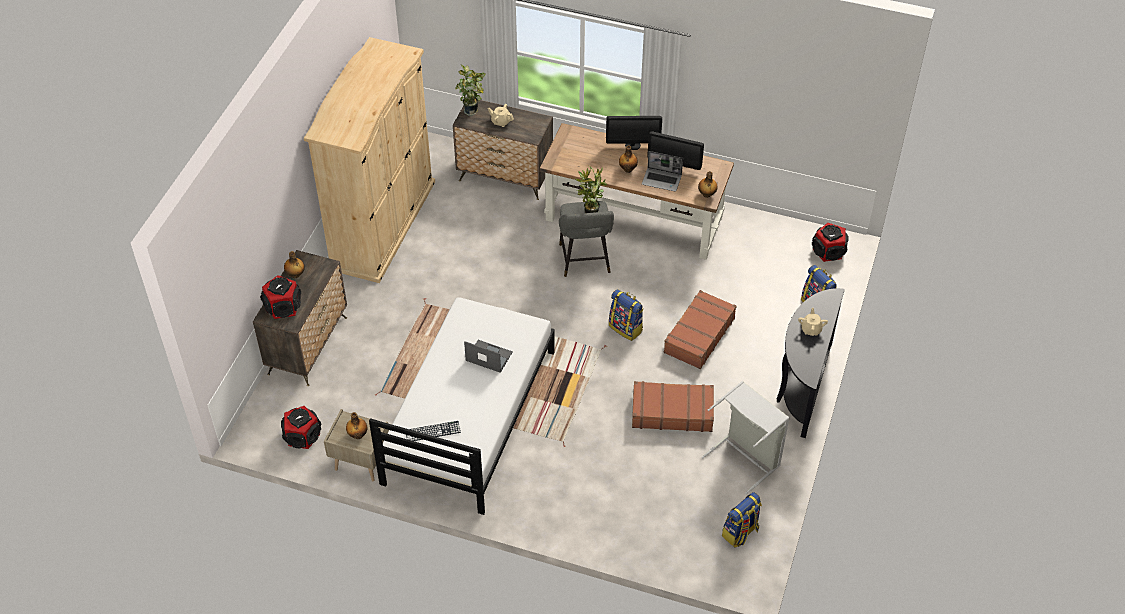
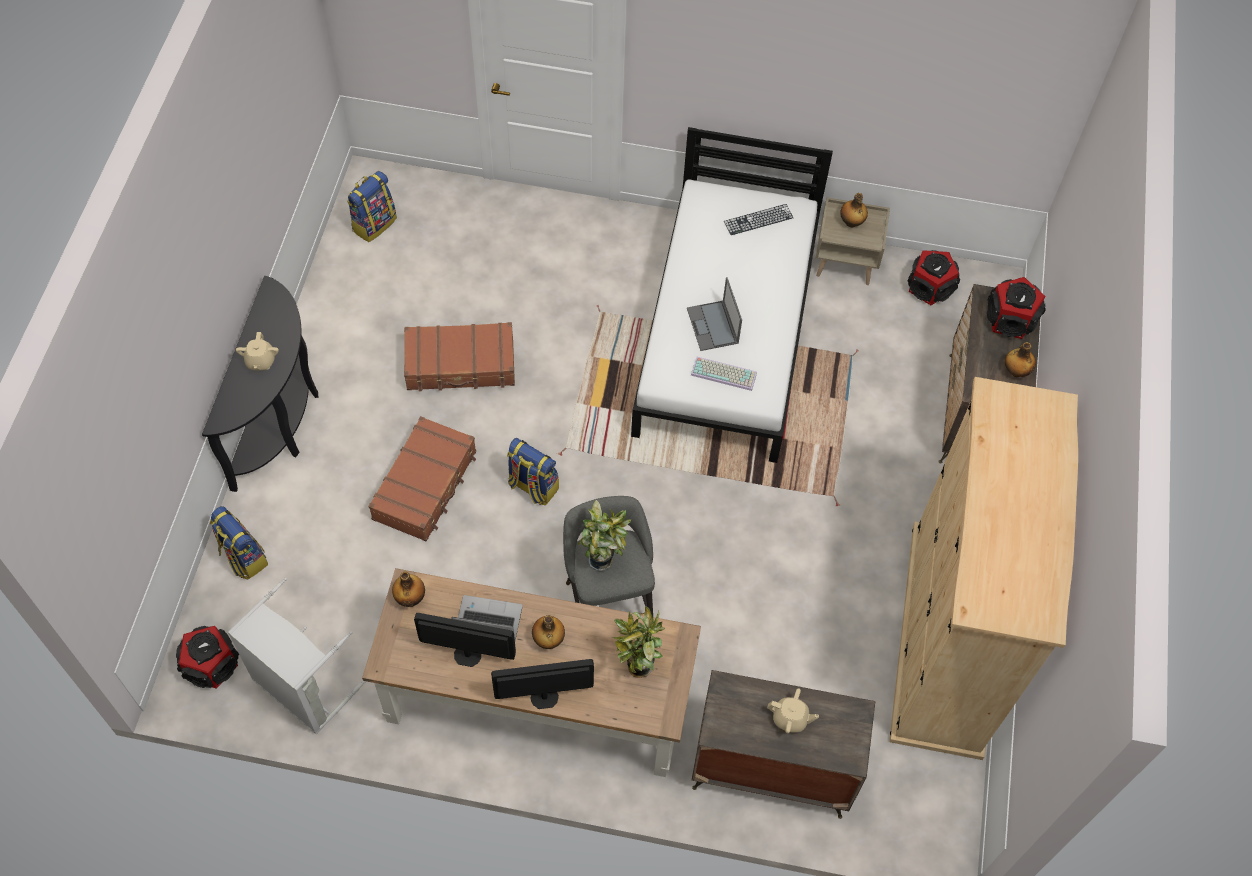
camera: 170 degrees right, 10 degrees up
(472, 111) = (848, 740): potted plant -> potted plant (636, 667)
(487, 325) = (725, 373): none -> keyboard
(488, 356) = (713, 326): laptop -> laptop turned 60 degrees clockwise
(746, 457) = (363, 314): grey laundry basket -> grey laundry basket (301, 688)

